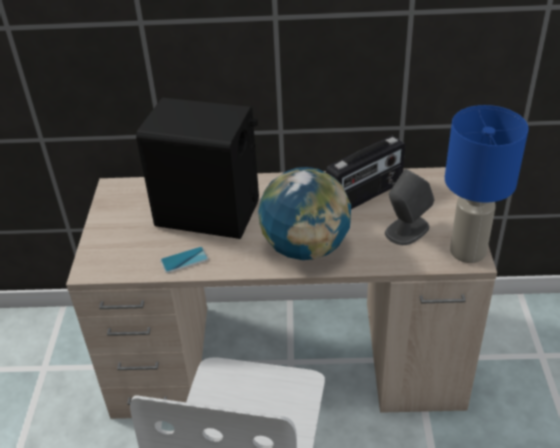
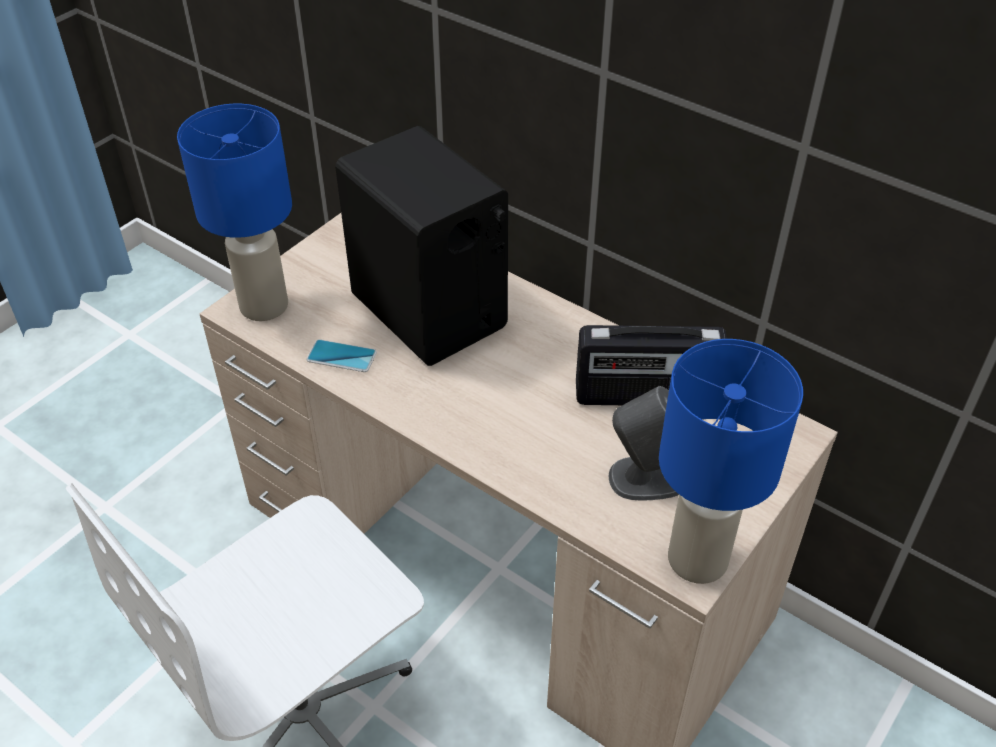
camera: 35 degrees right, 5 degrees up
(104, 260) = (262, 306): none -> blue table lamp
(305, 248) = (492, 424): globe -> none

